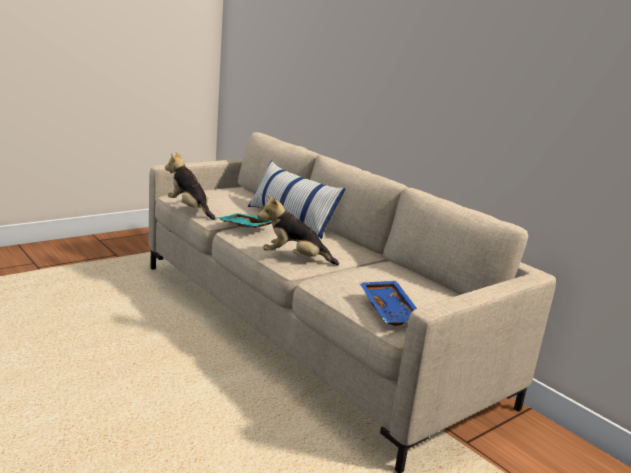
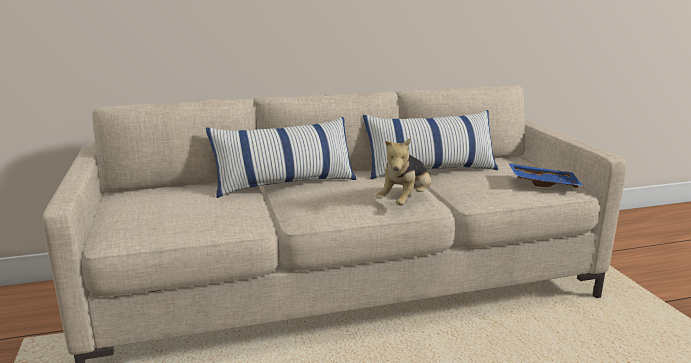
camera: 65 degrees left, 0 degrees up
(189, 209) = (190, 236): plush toy -> none
(244, 227) = (299, 210): turquoise tray -> none
(377, 263) = (430, 170): none -> pillow

